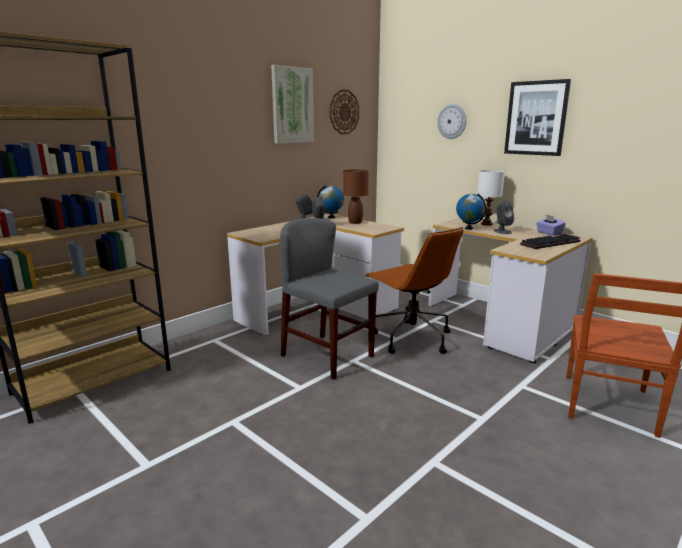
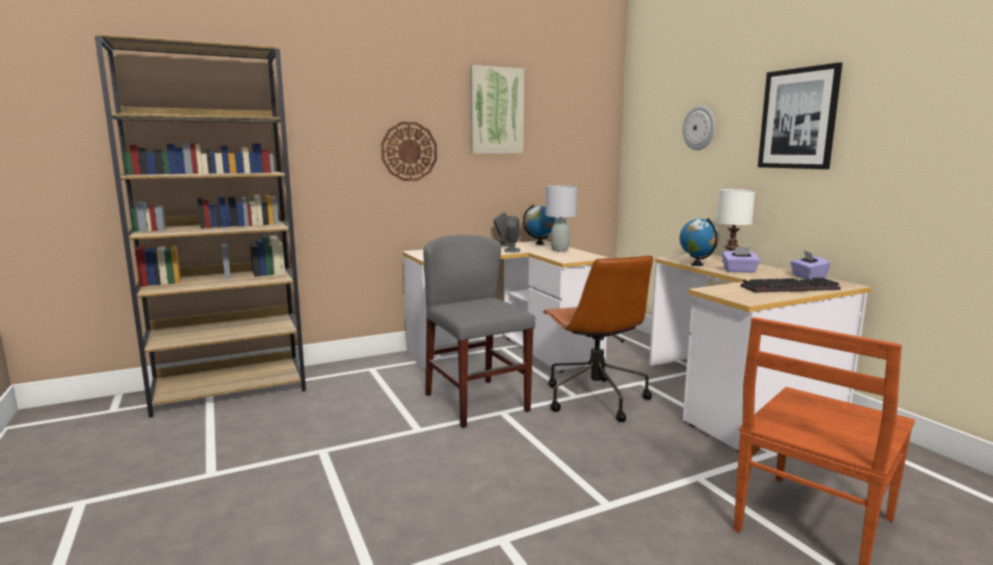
camera: 20 degrees right, 5 degrees down
(344, 112) = (569, 119): wall clock -> wall clock (409, 151)
(355, 222) = (559, 250): brown table lamp -> grey table lamp
(502, 231) = (739, 271): grey speaker -> purple tissue box

